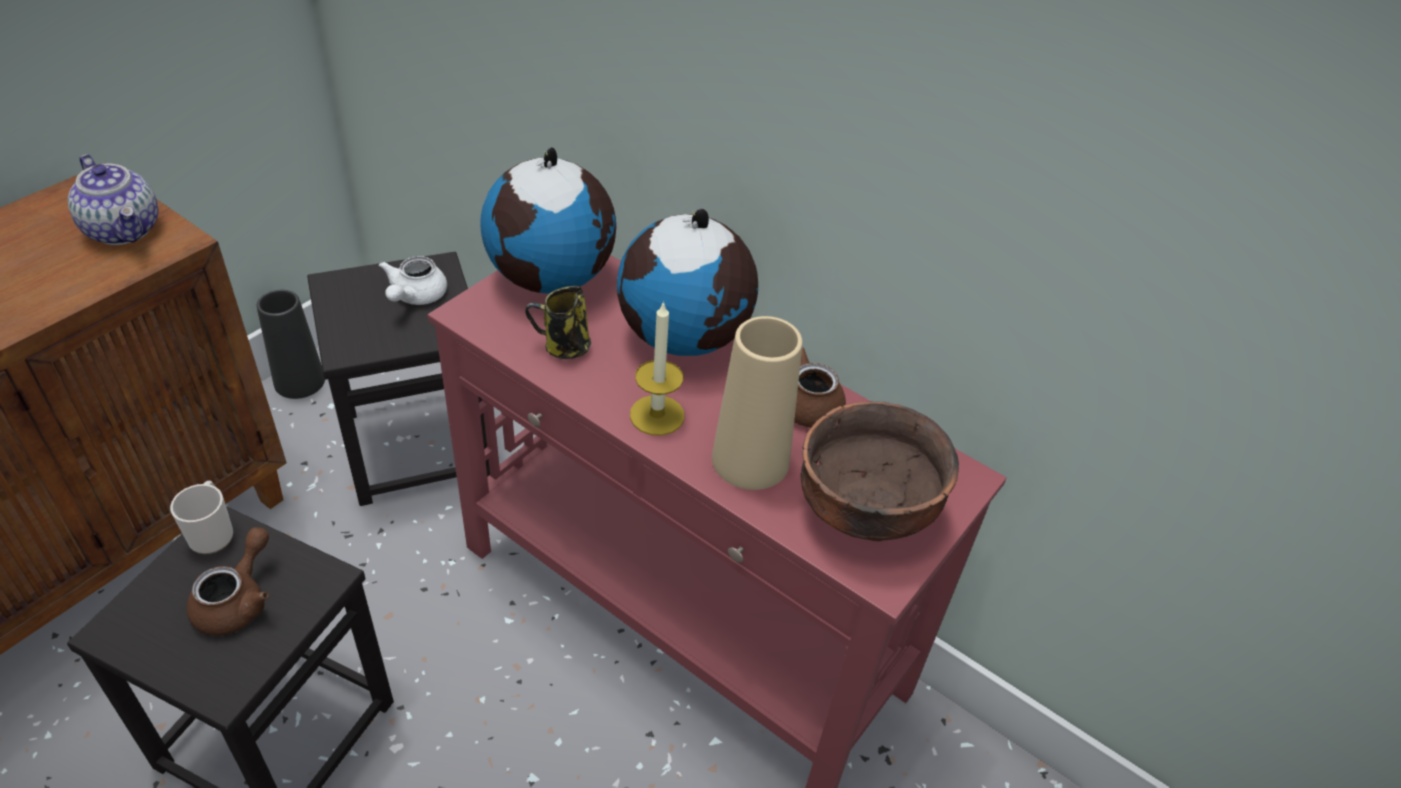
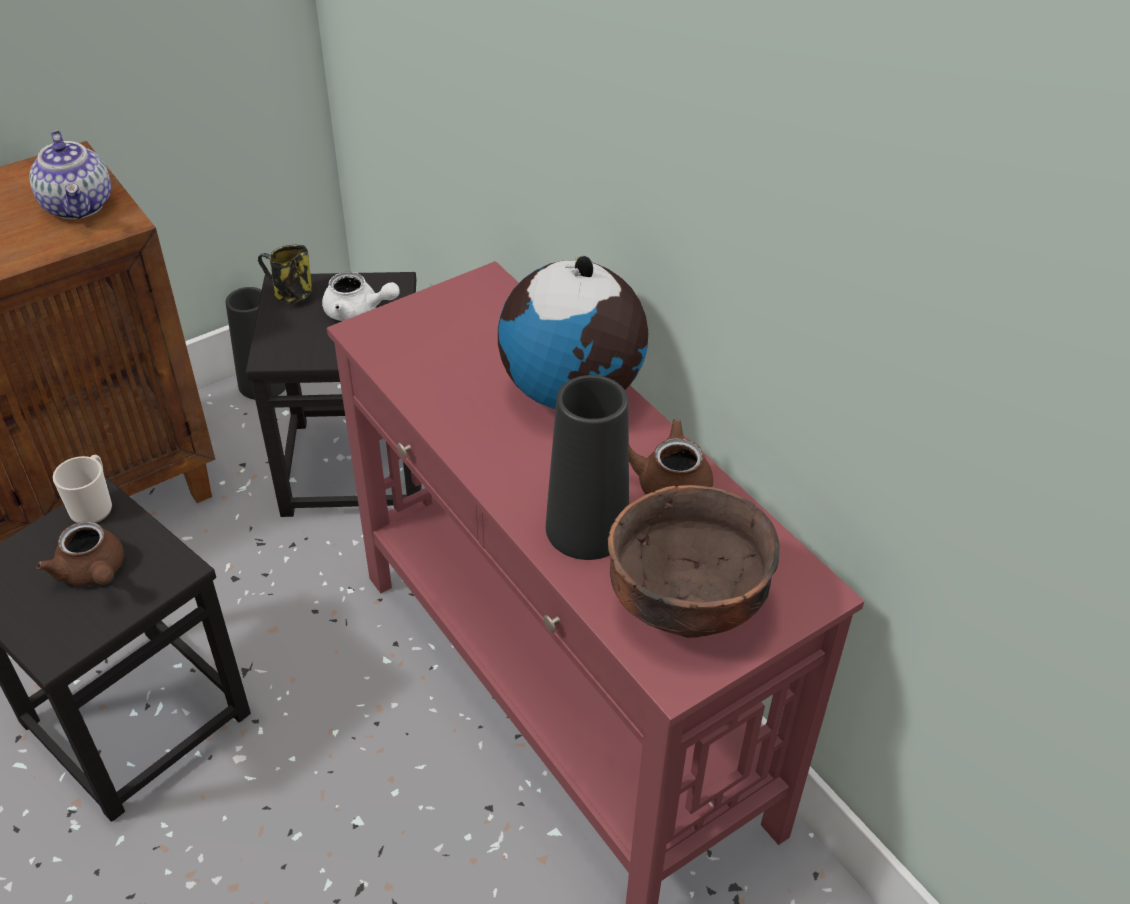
camera: 20 degrees right, 0 degrees up
(238, 601) = (93, 573): brown teapot -> brown teapot turned 105 degrees clockwise
(415, 296) = (358, 312): white teapot -> white teapot turned 105 degrees counterclockwise
(552, 278) = (463, 310): globe -> none
(564, 347) = (445, 381): mug -> mug (291, 295)
(657, 415) = (510, 465): candle -> none
(750, 460) = (587, 528): beige vase -> black vase

